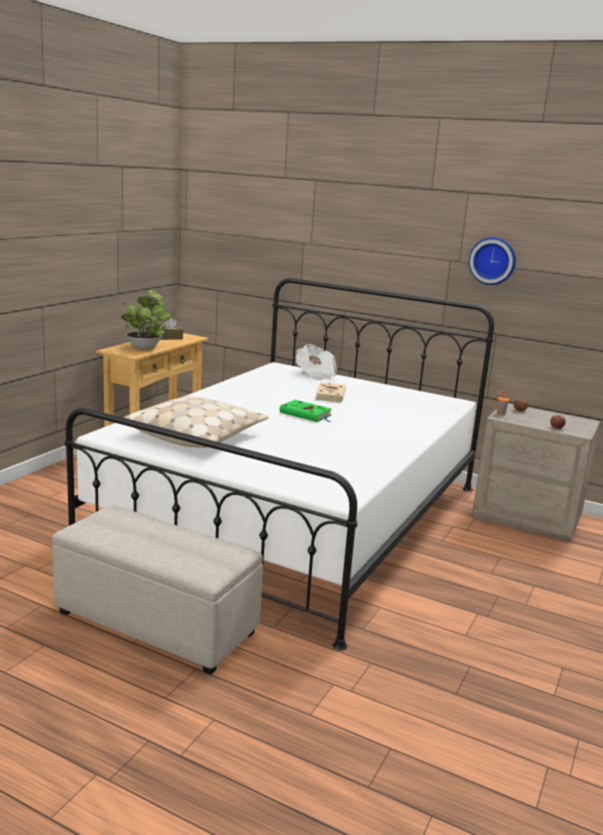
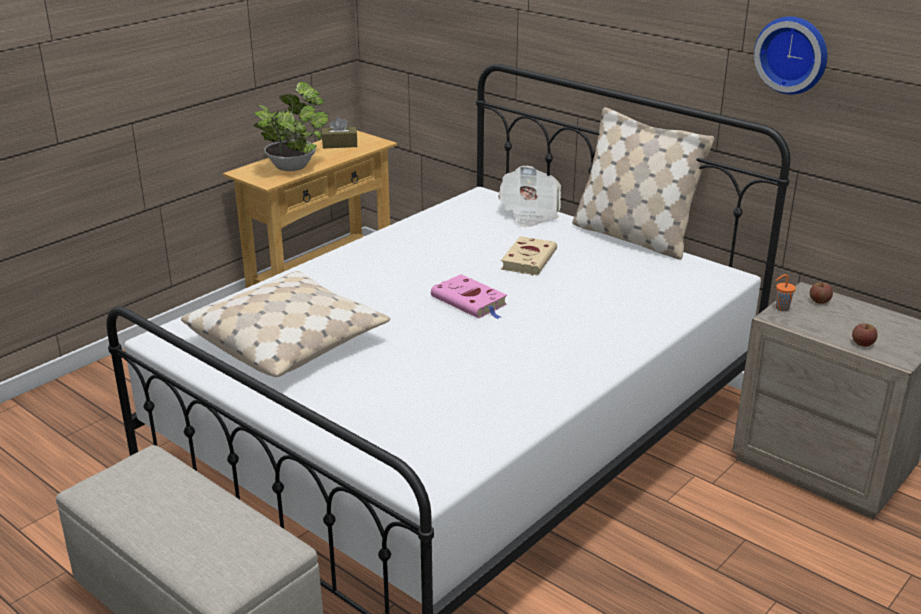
camera: 15 degrees right, 10 degrees up
(306, 414) = (470, 302): green book -> pink book
(388, 385) = (633, 237): none -> beige pillow

